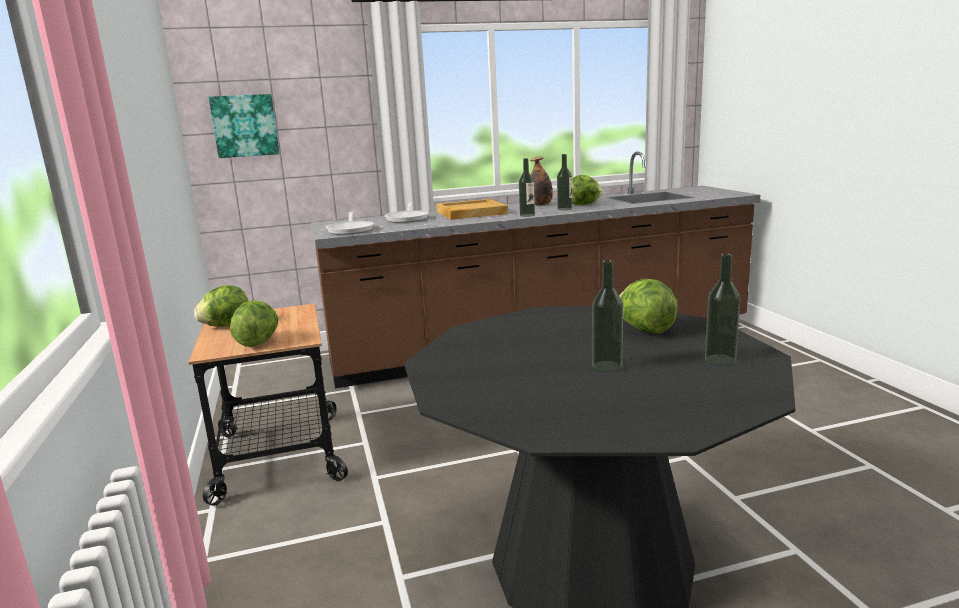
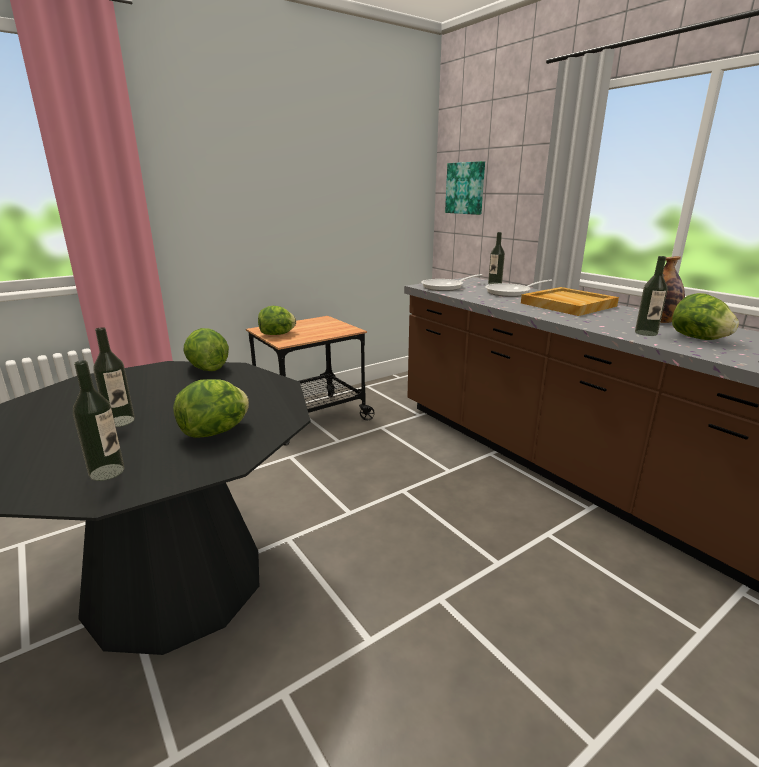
camera: 70 degrees right, 5 degrees up
(226, 325) = (310, 322): lettuce -> lettuce (207, 368)
(527, 215) = (578, 323): bottle -> bottle (494, 283)

